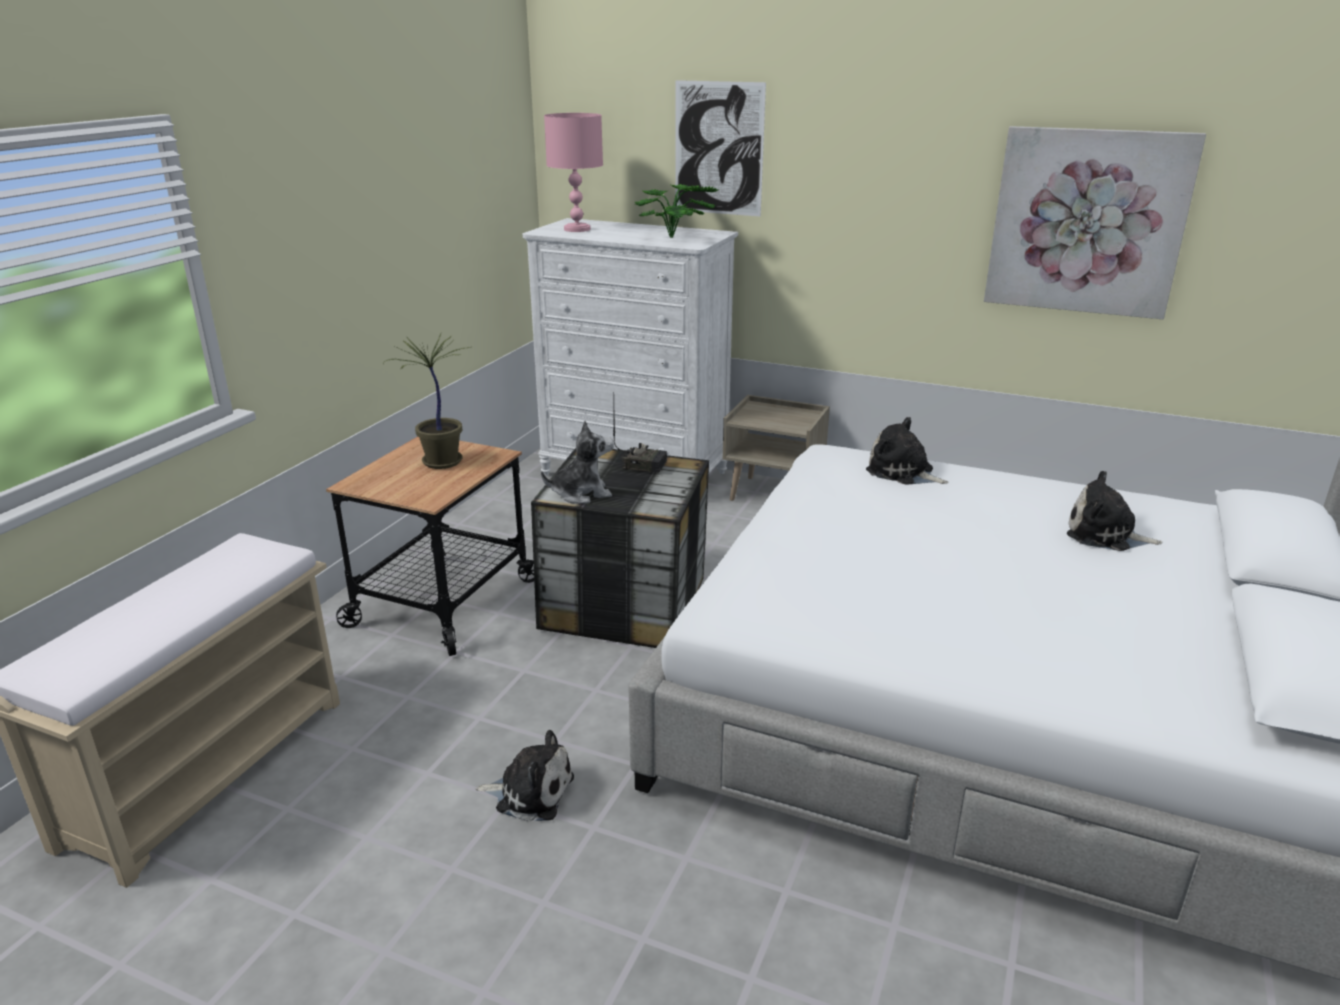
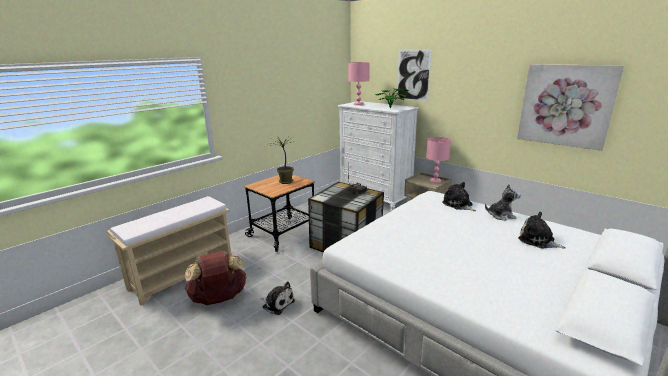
camera: 20 degrees right, 5 degrees down
(362, 817) = (219, 299): none -> brown backpack
(581, 493) = (327, 198): plush toy -> plush toy (500, 216)
(793, 414) = (435, 180): none -> pink table lamp

